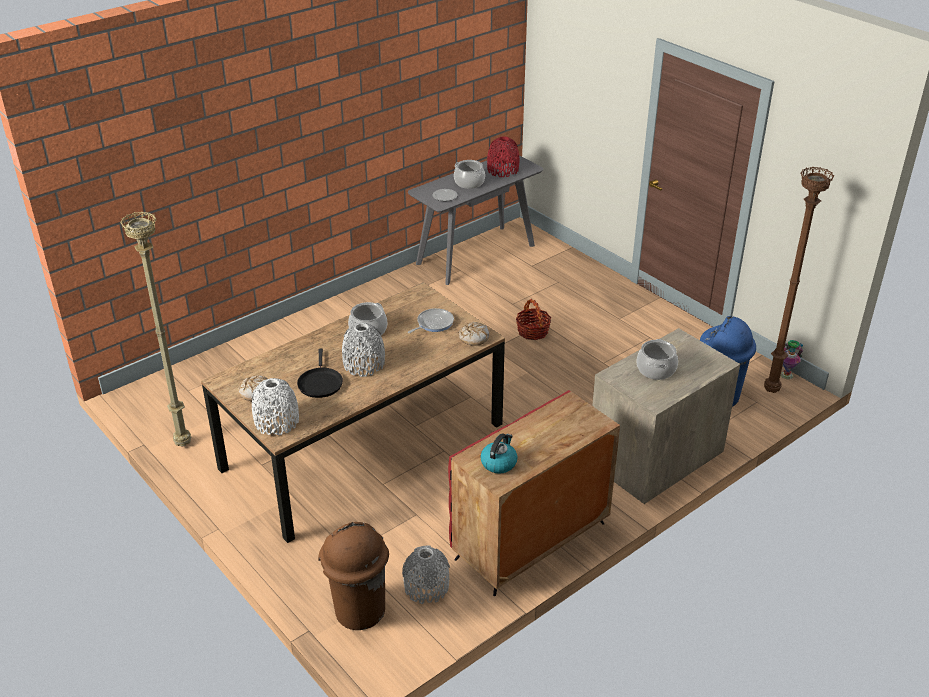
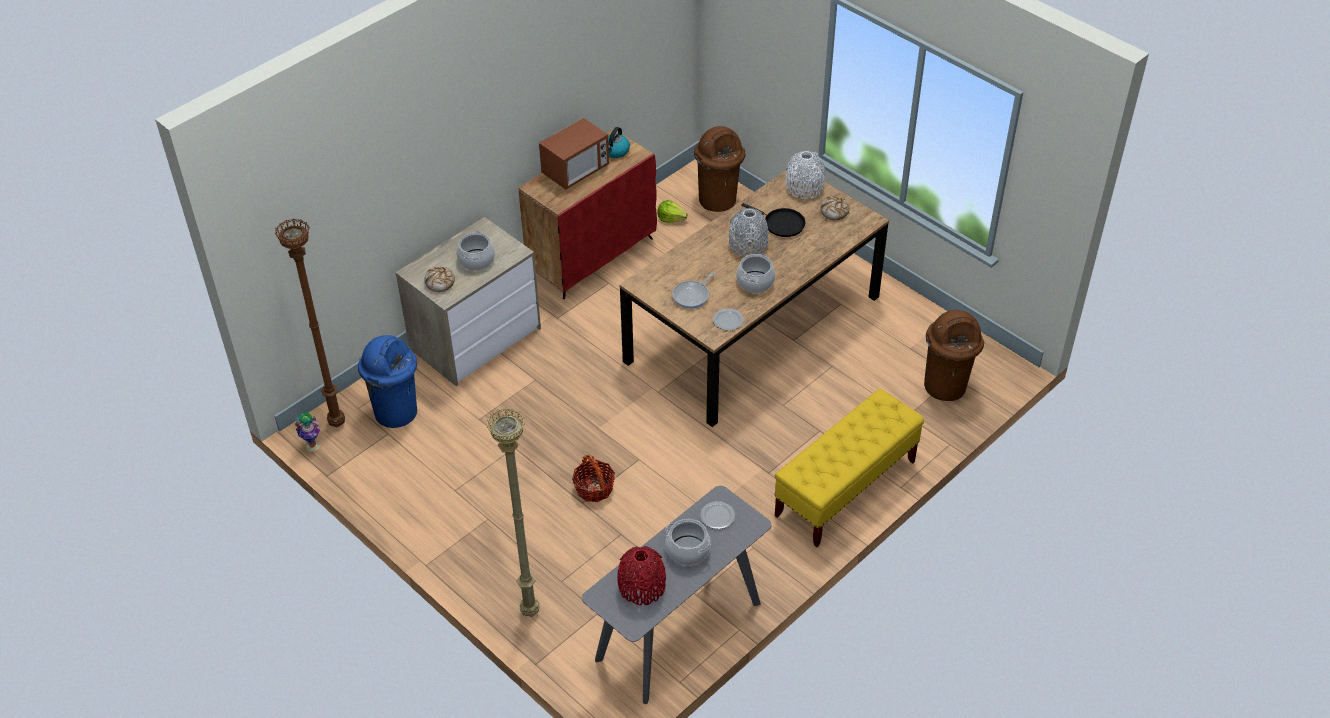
camera: 175 degrees right, 10 degrees up
(184, 444) = (922, 318): beige floor lamp -> beige floor lamp (528, 612)
(200, 383) = (946, 386): none -> brown trash can
(320, 383) = (781, 224): black frying pan -> black frying pan turned 135 degrees clockwise
(327, 319) = (845, 489): none -> yellow bench
(405, 302) = (727, 321): none -> plate
(426, 587) = (671, 218): grey vase -> lettuce
(474, 337) = (649, 282): bread -> bread (440, 282)
(550, 440) = (575, 171): none -> microwave

